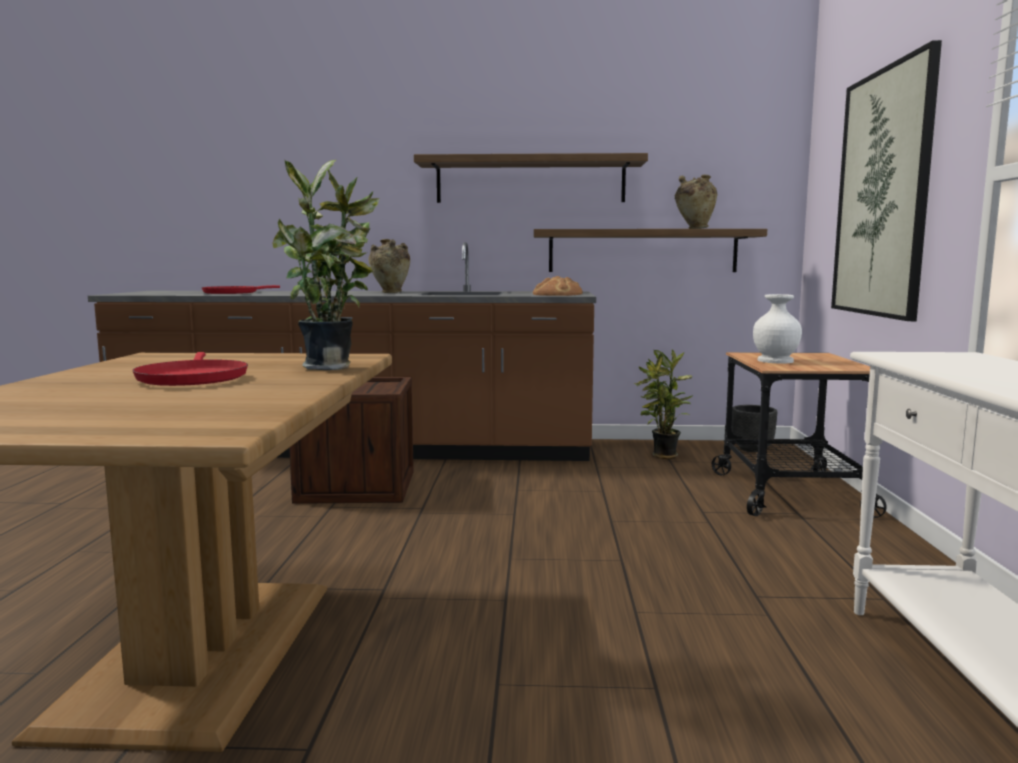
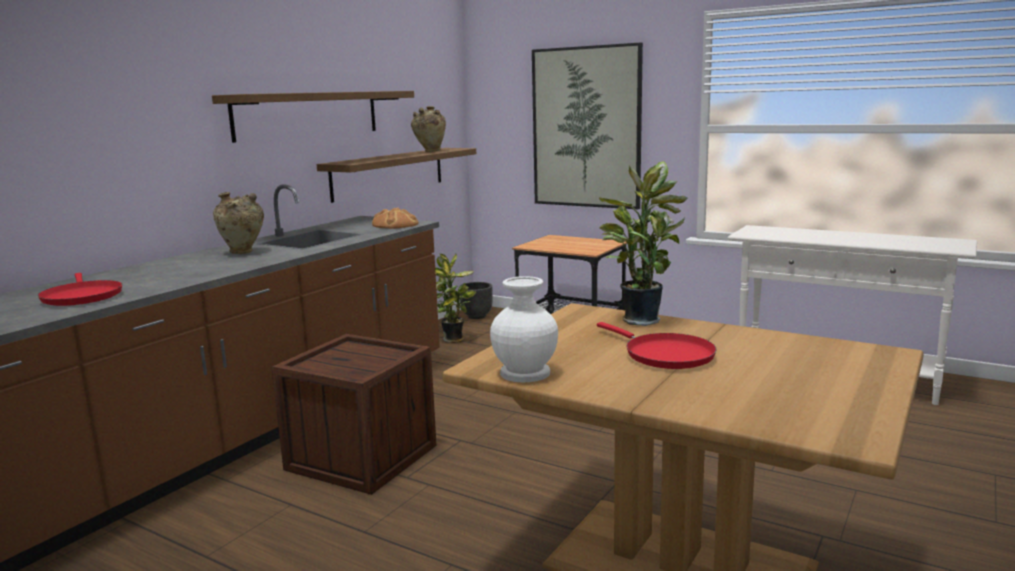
camera: 60 degrees left, 5 degrees up
(192, 378) = (664, 354): red frying pan -> red frying pan turned 45 degrees clockwise
(776, 361) = (567, 247): white vase -> white vase (526, 373)

